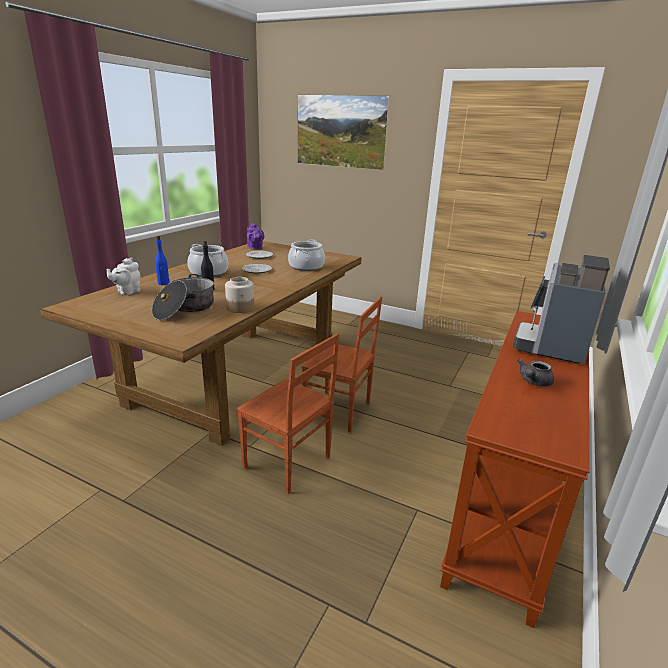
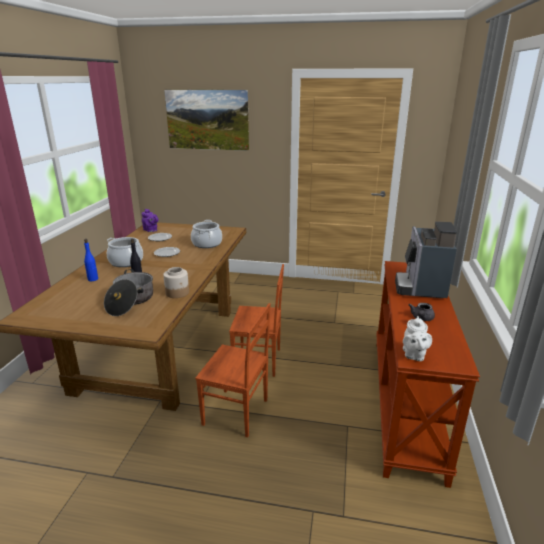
camera: 15 degrees left, 0 degrees up
(127, 292) = (66, 293): white teapot -> white teapot (413, 355)

